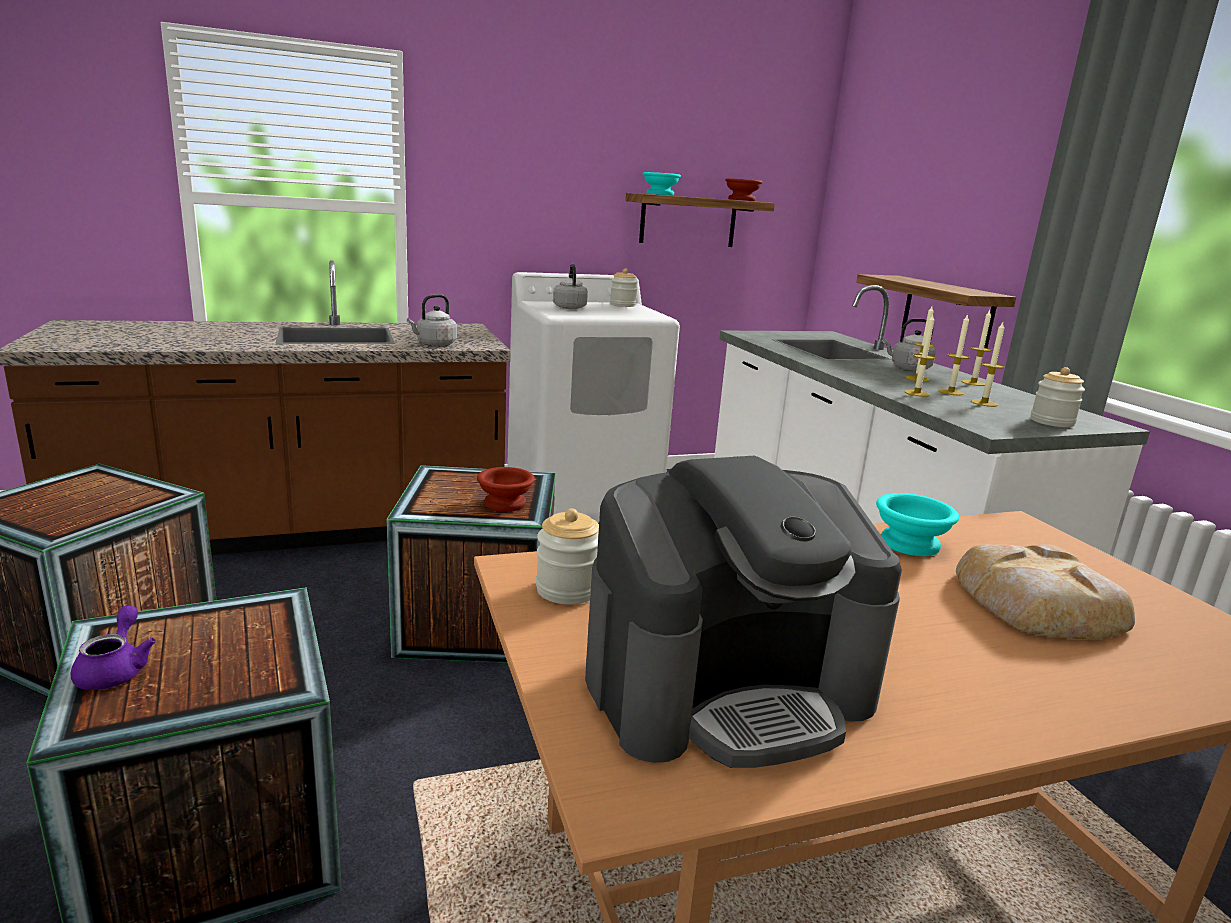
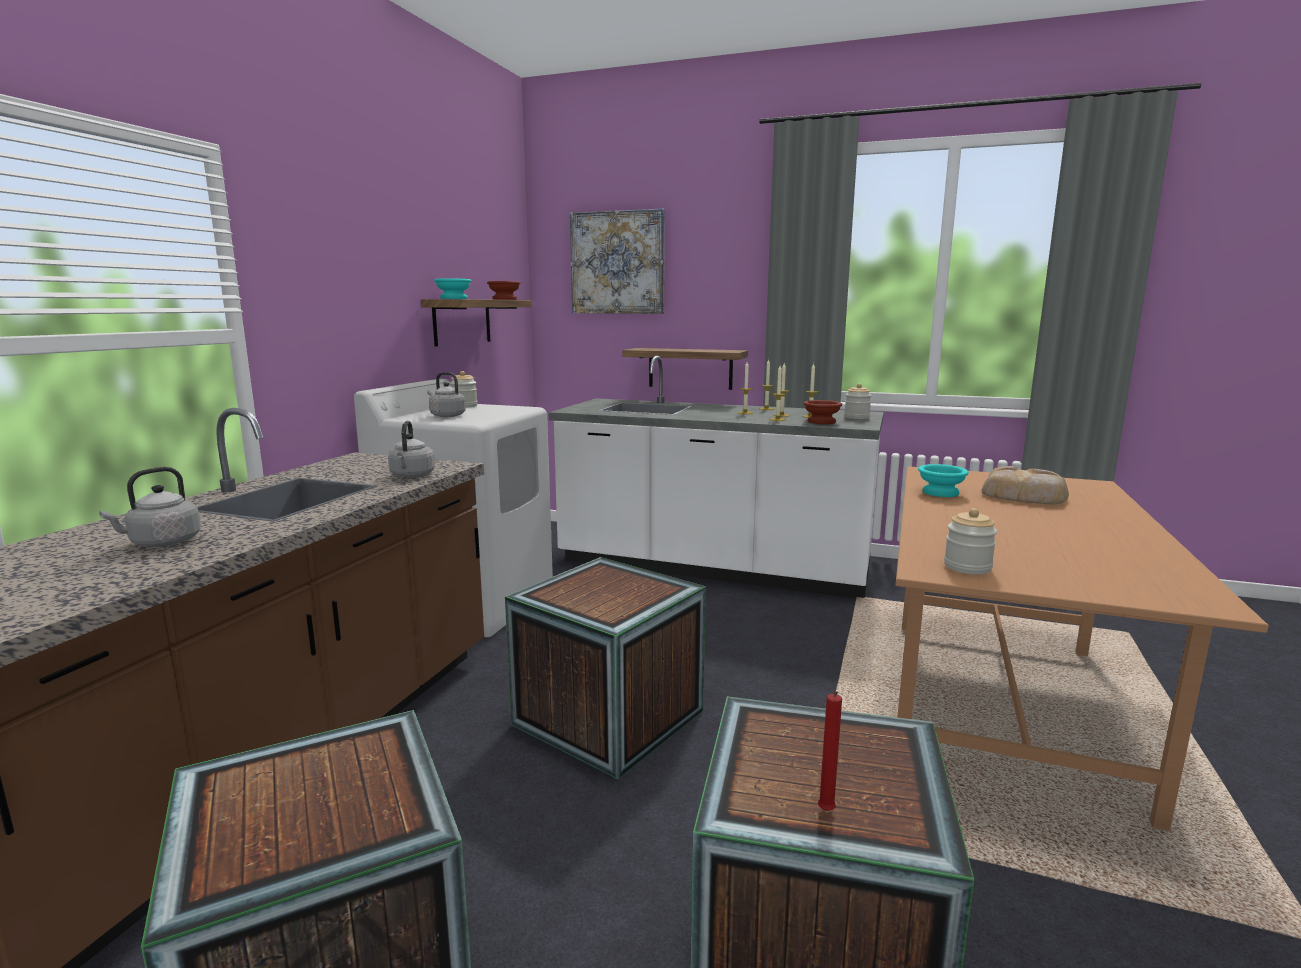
camera: 50 degrees left, 5 degrees down
(116, 669) = (825, 813): purple teapot -> red candle
(504, 504) = (643, 588): brown bowl -> brown bowl (822, 422)
(728, 686) = (1102, 563): coffee machine -> none
(903, 161) = (617, 263): none -> picture
(908, 368) = (718, 409): grey kettle -> grey kettle (162, 543)

